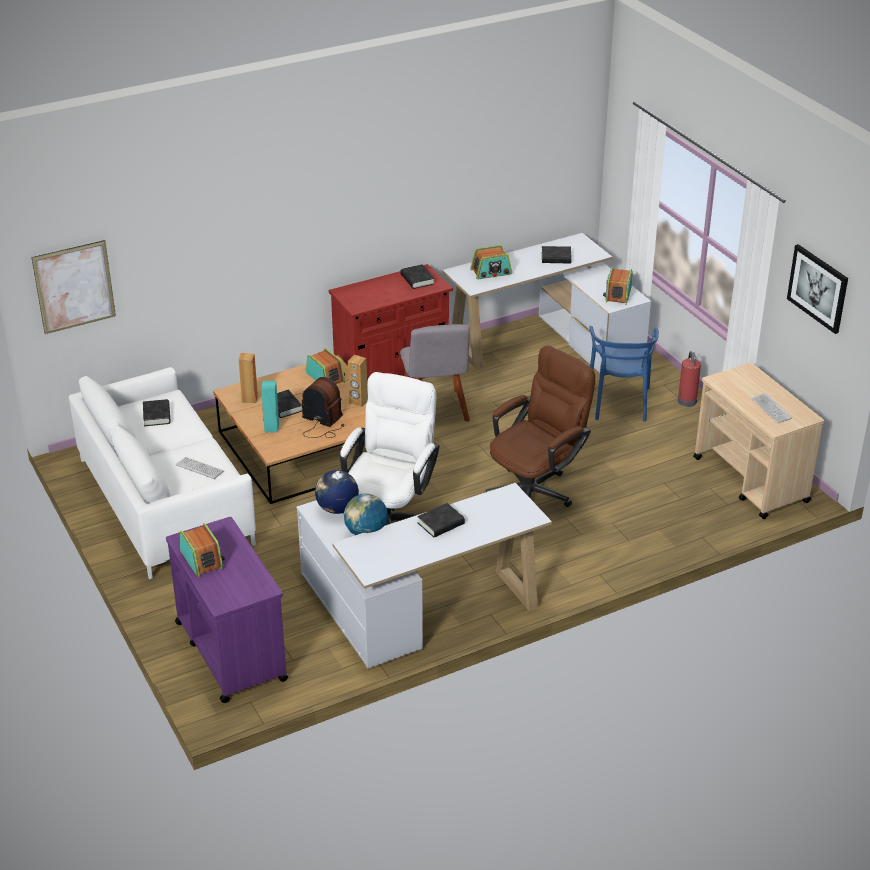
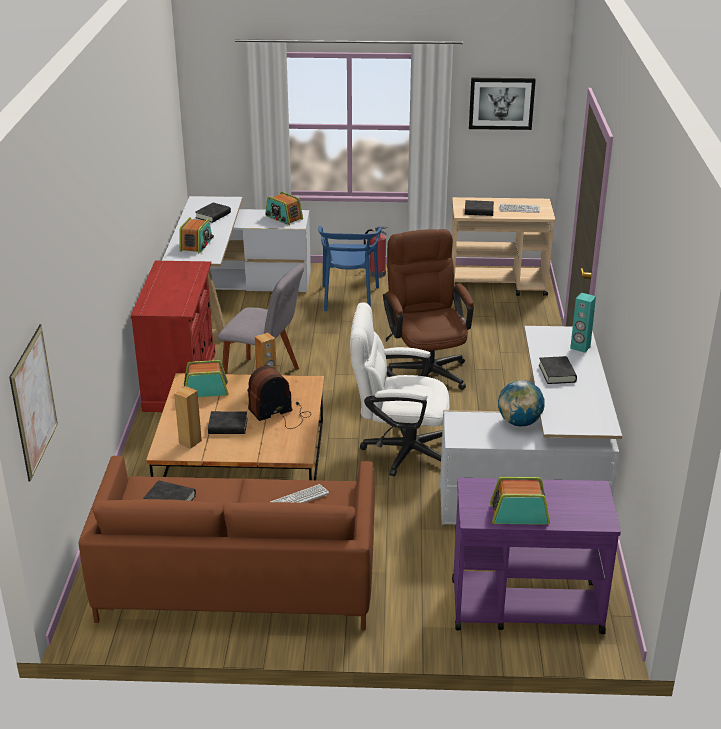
camera: 60 degrees left, 5 degrees down
(166, 500) = (238, 578): white sofa -> brown sofa
(271, 428) = (255, 443): turquoise speaker -> turquoise speaker (580, 347)
(337, 509) = (469, 427): globe -> none
(390, 518) = (399, 450): white office chair -> white office chair turned 45 degrees counterclockwise
(417, 279) = (175, 271): black book -> black book (479, 211)
(619, 403) = (349, 298): blue chair -> blue chair turned 60 degrees clockwise

